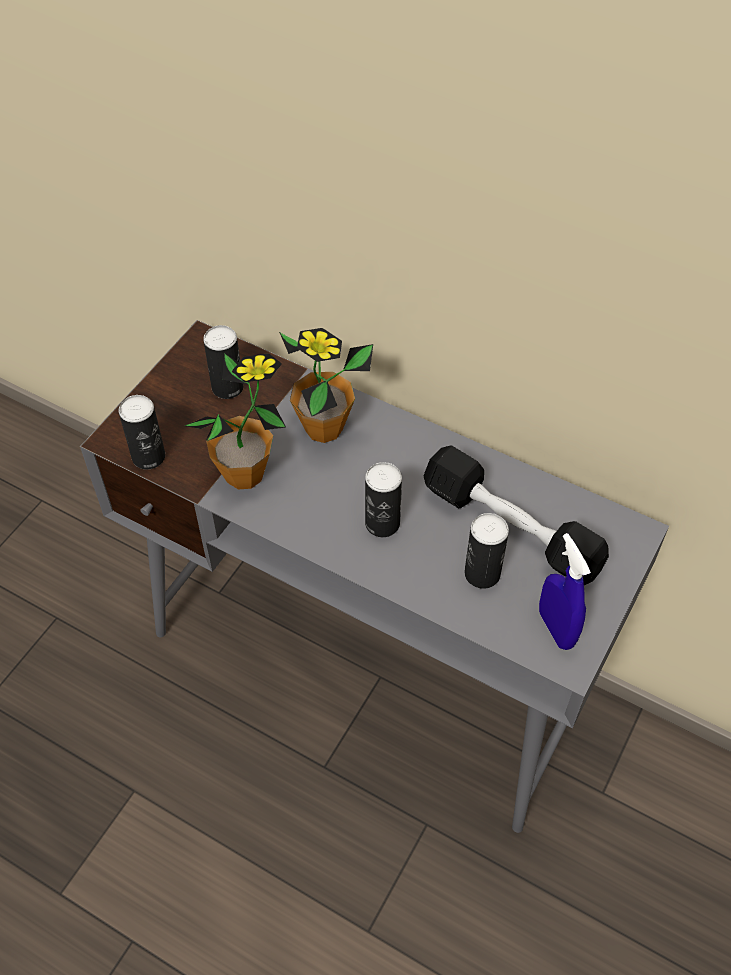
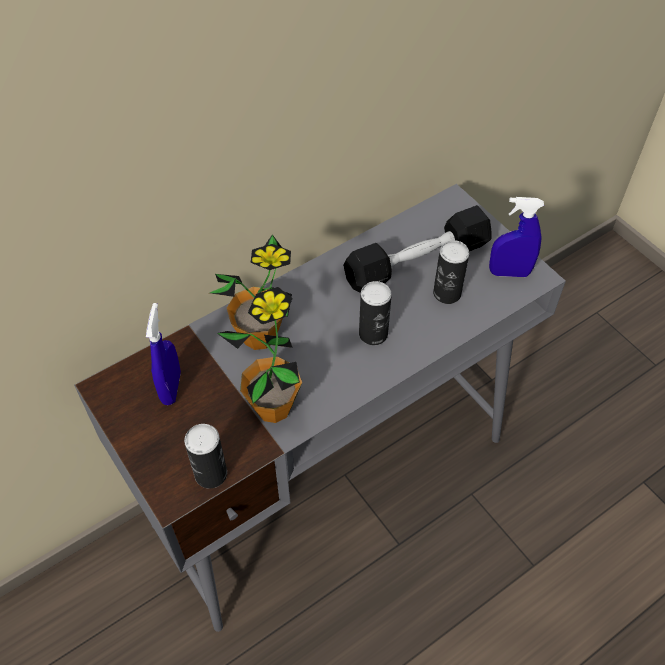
camera: 65 degrees left, 0 degrees up
(227, 387) = (171, 388): can -> blue spray bottle

